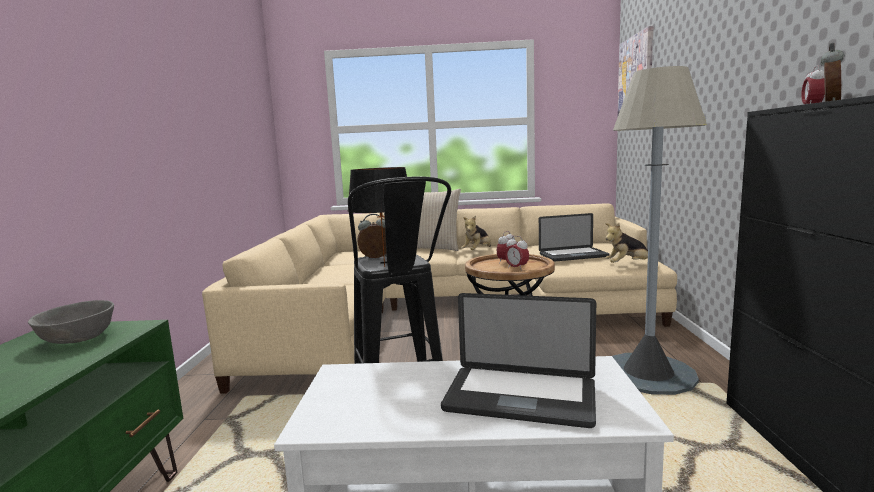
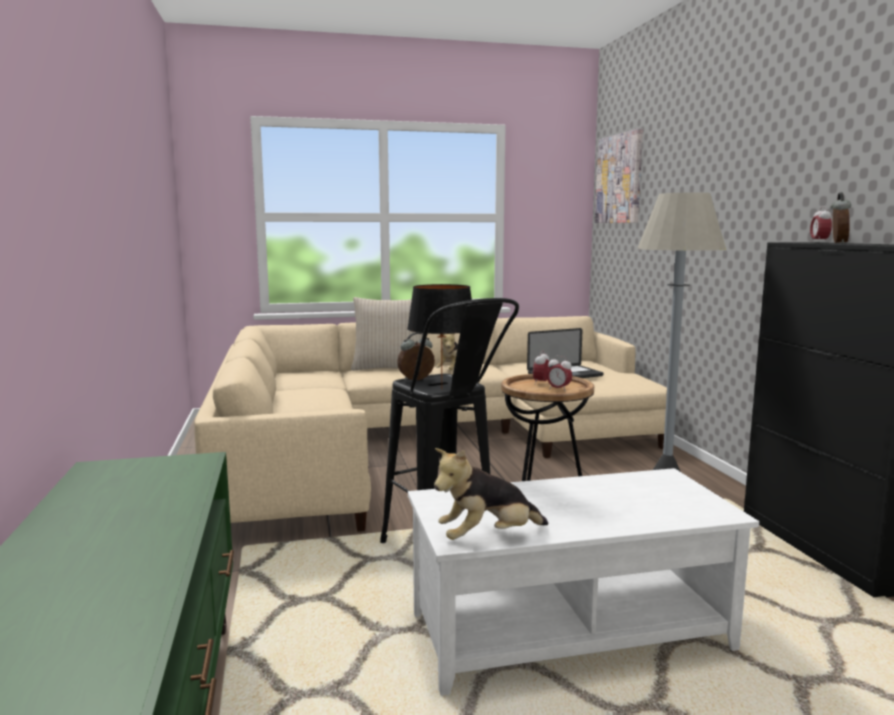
camera: 15 degrees left, 0 degrees up
(78, 338) = (148, 474): grey bowl -> none
(520, 398) = (623, 505): laptop -> none
(628, 265) = (625, 385): plush toy -> plush toy (488, 538)

